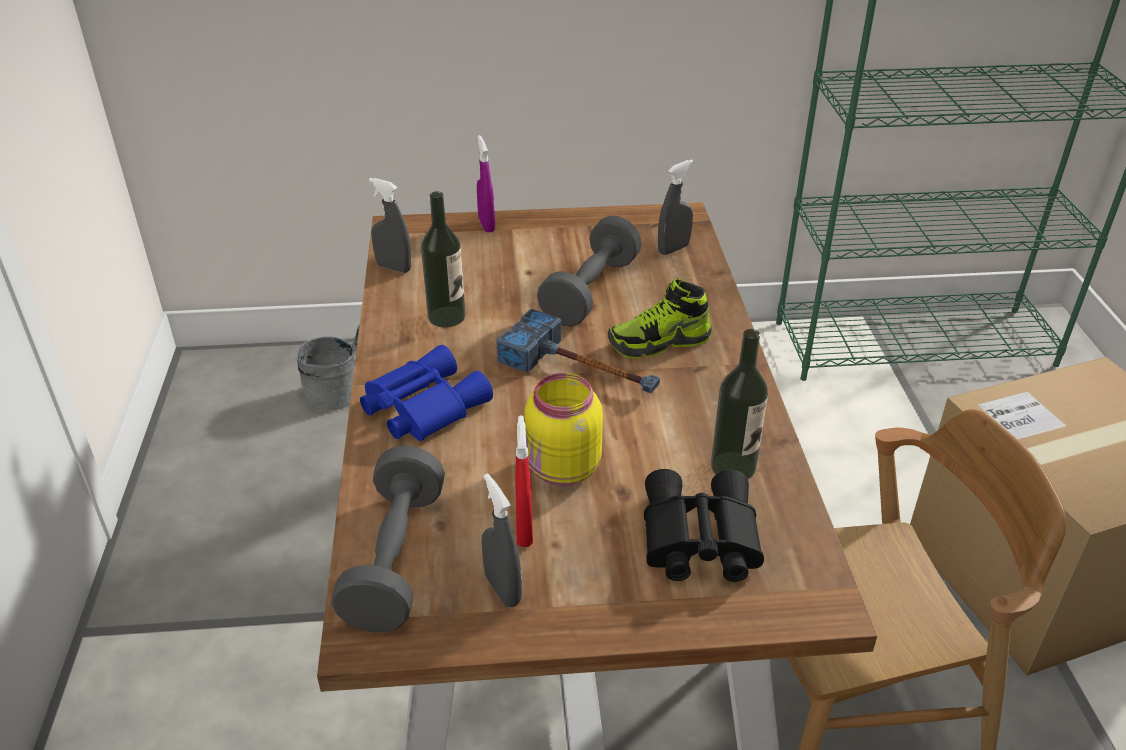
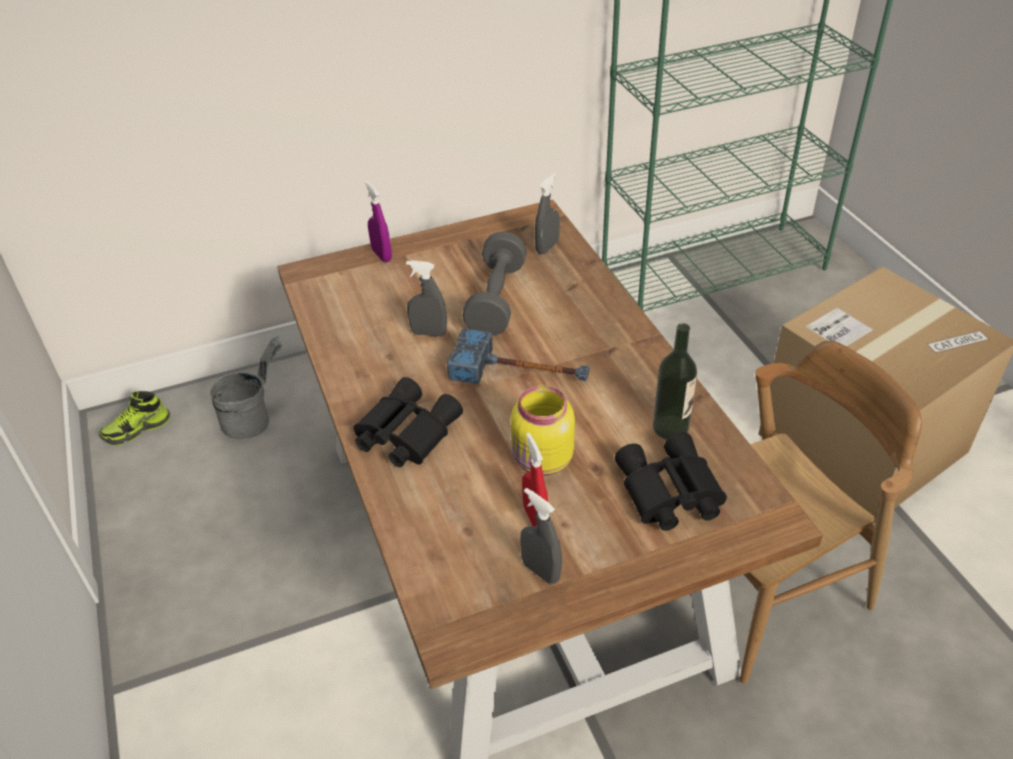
camera: 15 degrees left, 5 degrees up
(394, 268) = (320, 312): grey spray bottle -> grey spray bottle (429, 333)
(395, 559) = (445, 568): grey dumbbell -> none
(421, 406) = (404, 433): blue binoculars -> black binoculars
(446, 317) = (387, 348): bottle -> none
(659, 342) = (571, 334): shoe -> shoe (137, 429)

